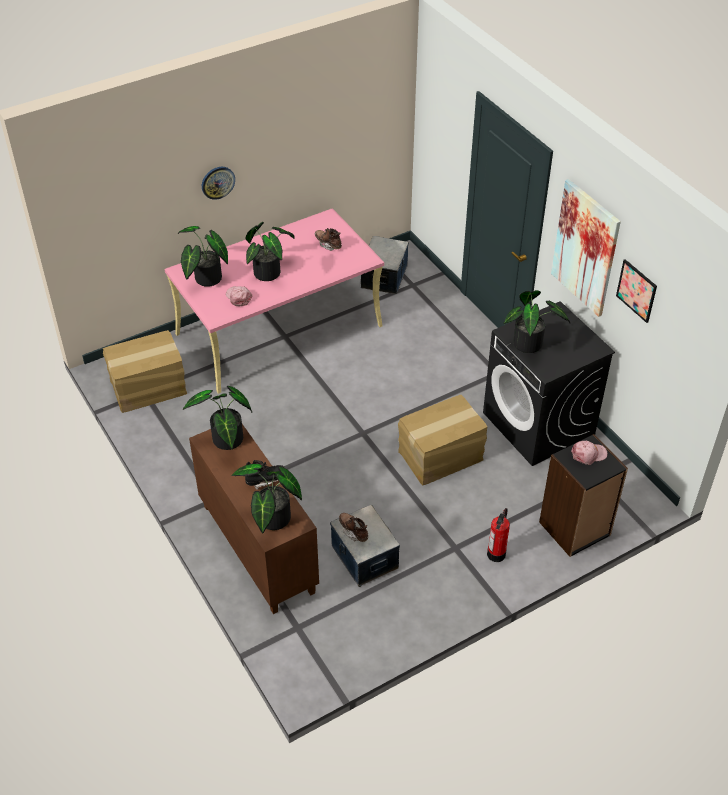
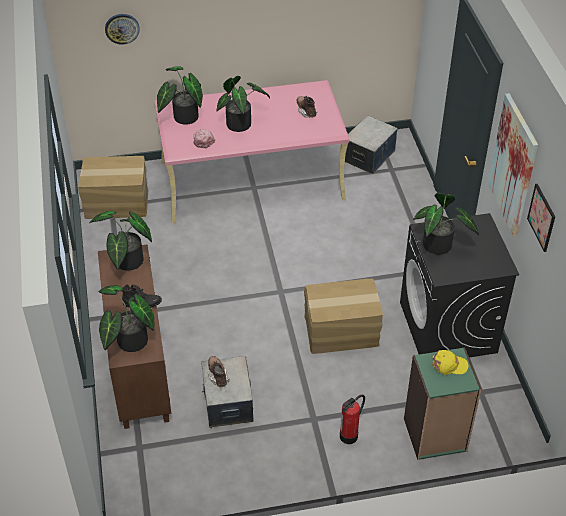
camera: 20 degrees right, 0 degrees up
(217, 182) = (213, 32): wall clock -> wall clock (122, 28)
(575, 529) = (435, 435): black bookcase -> green bookcase
(588, 454) = (449, 365): pink cap -> yellow cap

